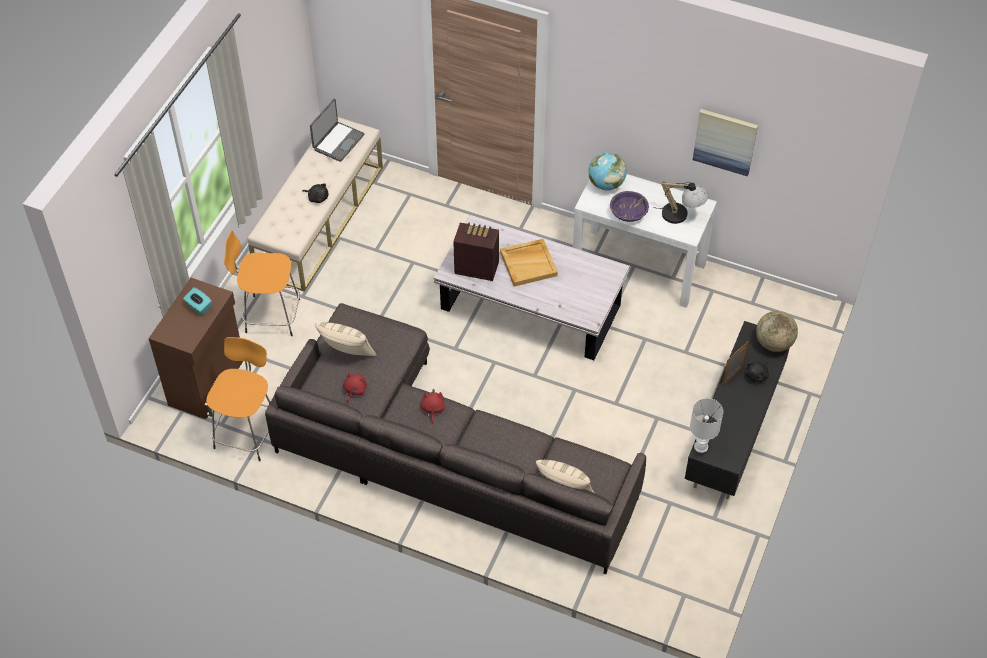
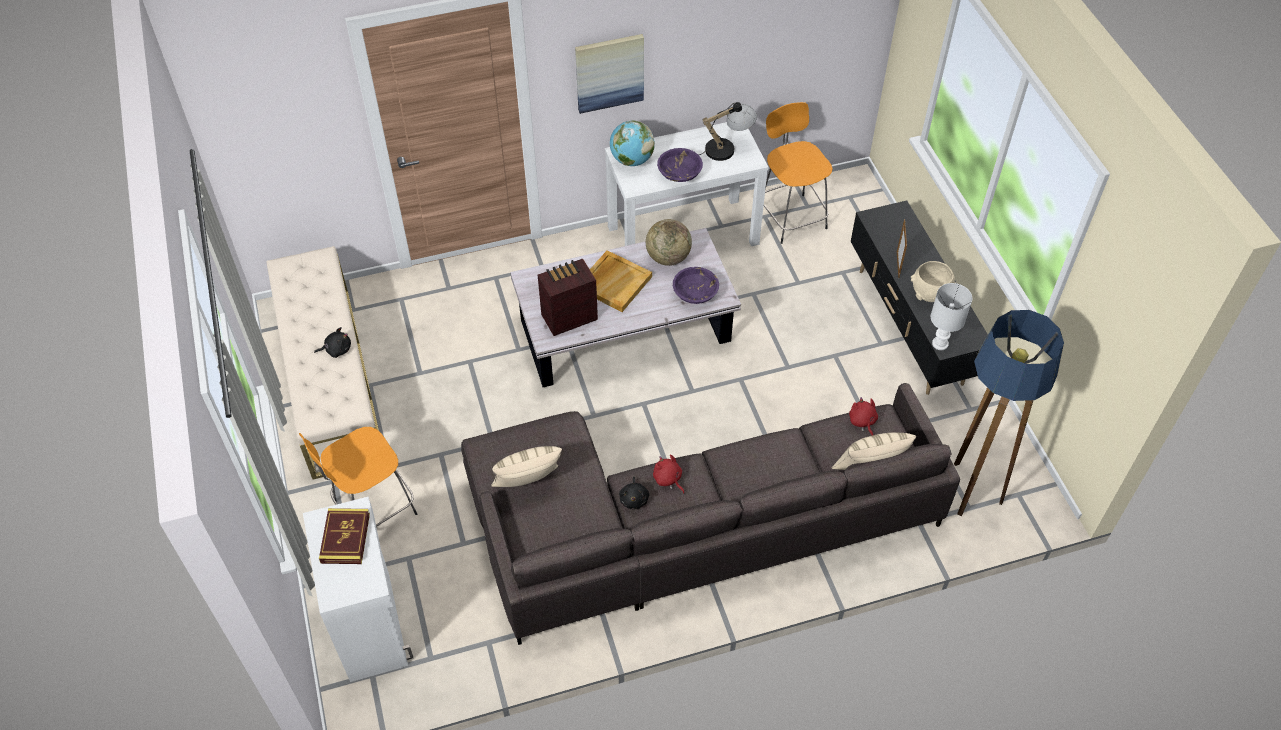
camera: 40 degrees left, 0 degrees up
(199, 307) = (345, 538): turquoise tissue box -> book
(208, 382) = (371, 624): brown cabinet -> white cabinet
(247, 432) = (468, 646): orange stool -> orange stool (791, 217)
(338, 142) = (303, 282): laptop -> none
(354, 390) = (572, 516): red plush toy -> red plush toy (862, 422)
(574, 305) = (695, 293): none -> purple bowl
(654, 566) = (969, 488): none -> floor lamp
(725, 141) = (744, 43): picture -> picture (609, 72)
(733, 410) = (930, 294): none -> beige bowl
(757, 375) = (916, 251): black plush toy -> black plush toy (634, 499)
(774, 343) = (899, 215): globe -> globe (668, 257)

